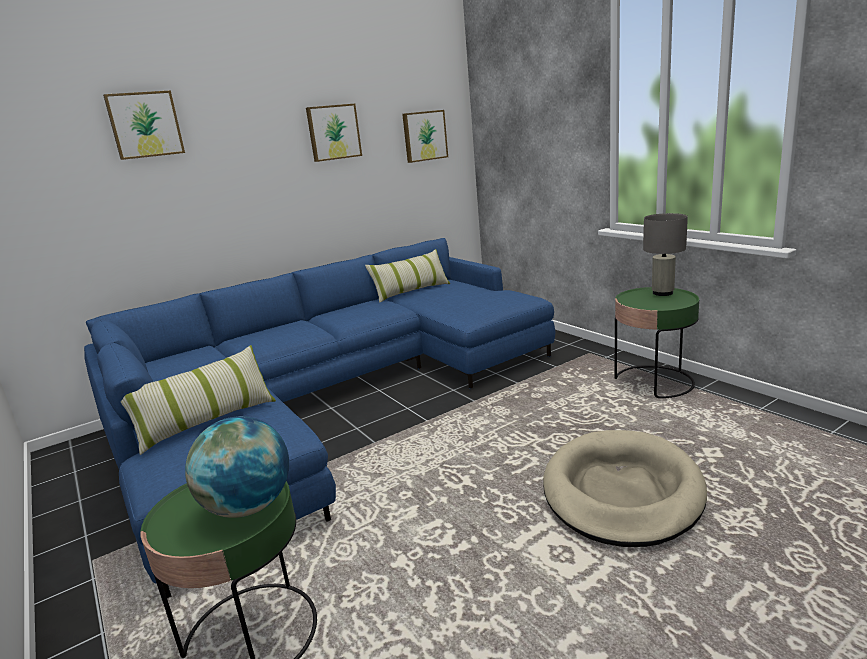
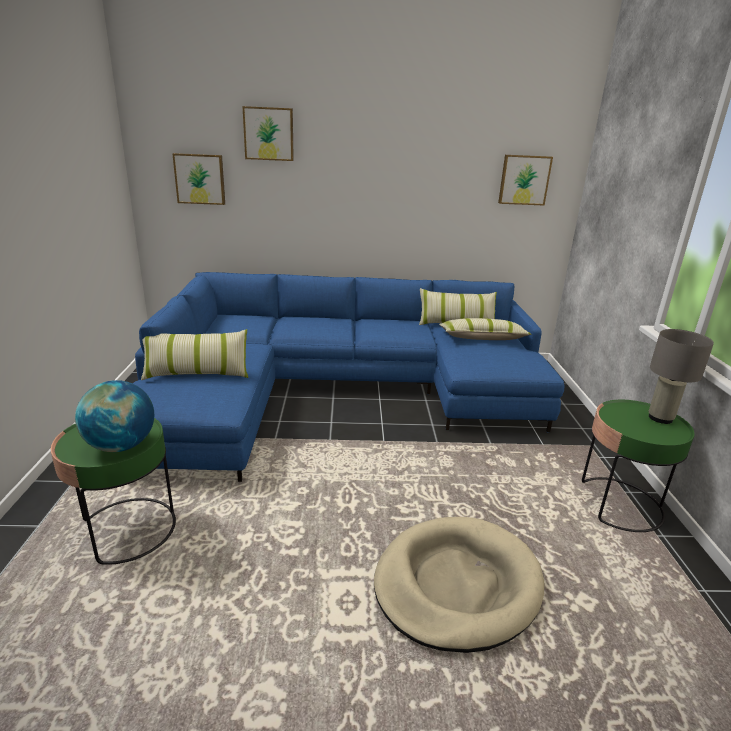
camera: 30 degrees right, 5 degrees up
(333, 132) = (428, 162): picture -> picture (200, 179)
(451, 293) = (482, 338): none -> pillow

